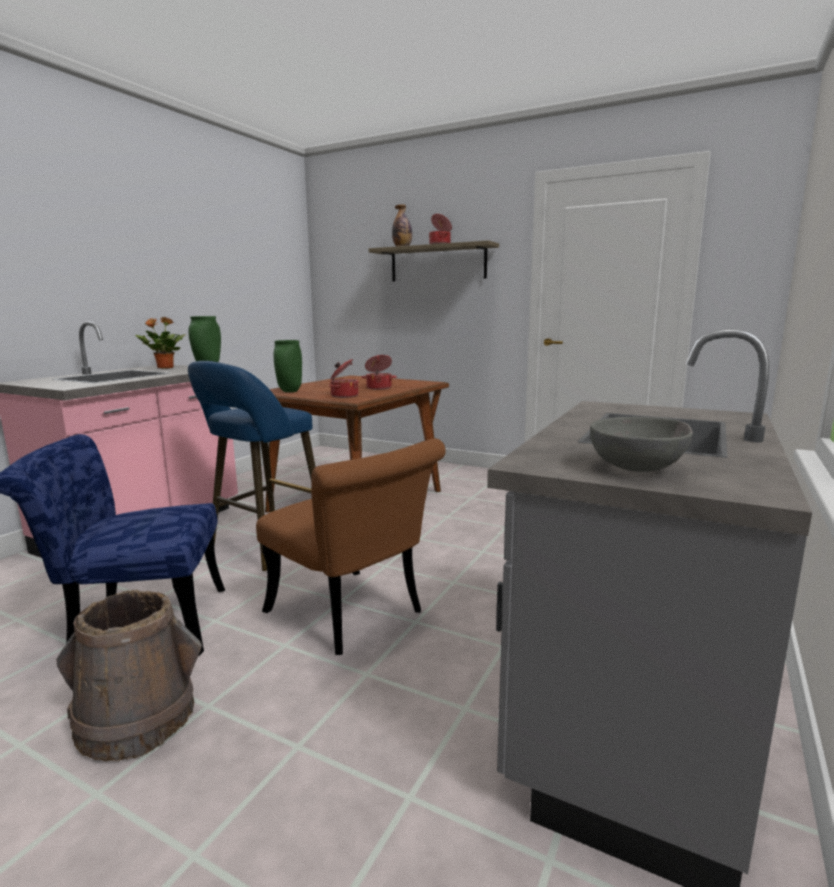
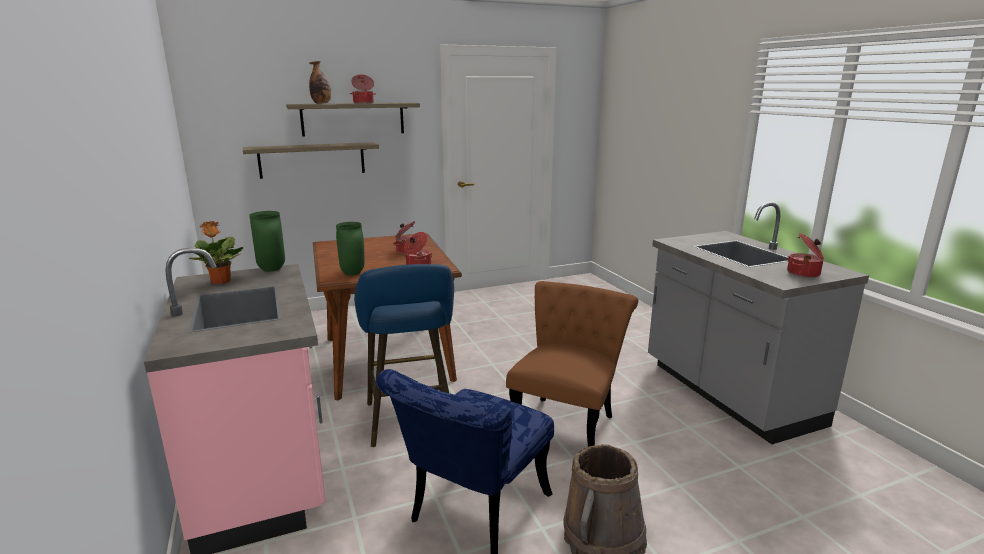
camera: 50 degrees left, 5 degrees up
(353, 616) = (567, 424): brown chair -> brown chair turned 60 degrees counterclockwise
(399, 305) = (312, 160): none -> shelf
(639, 469) = (804, 273): grey bowl -> cooking pot

